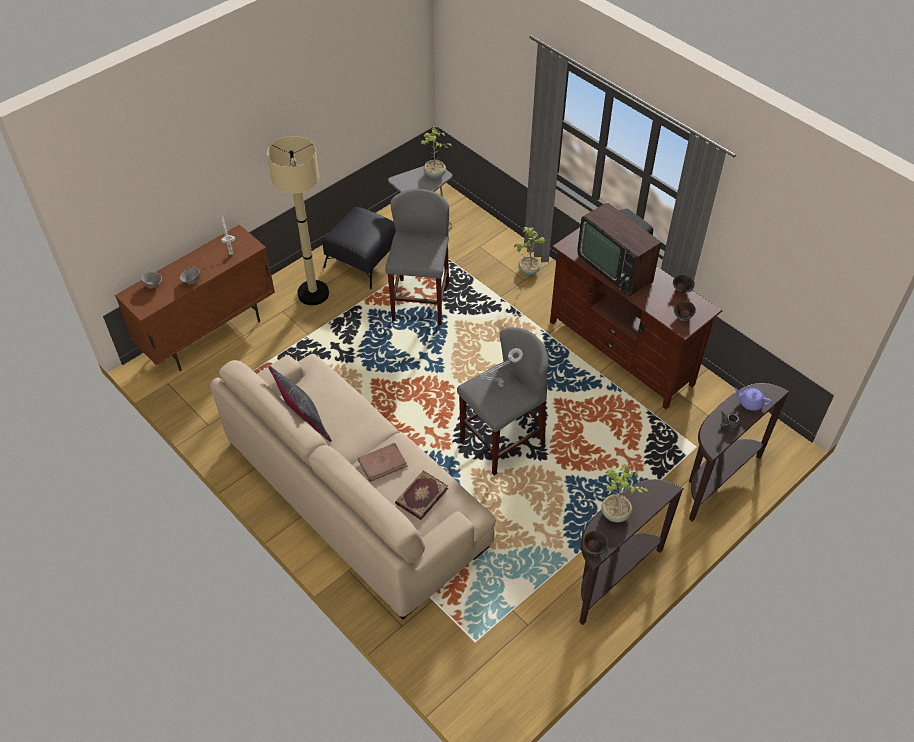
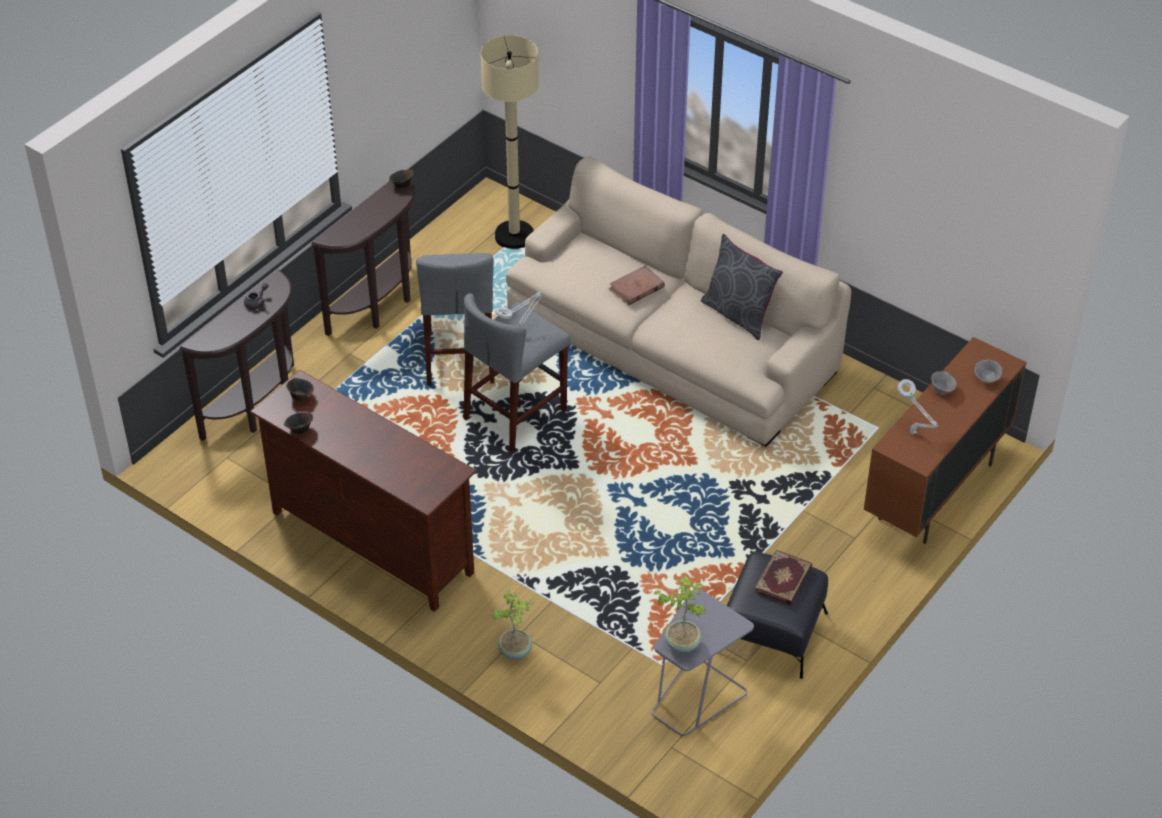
camera: 170 degrees right, 5 degrees down
(313, 293) = (823, 569): beige floor lamp -> beige floor lamp (514, 236)
(420, 302) = (665, 578): grey stool -> grey stool (460, 357)
(421, 495) = (586, 265): book -> book (784, 580)
(615, 514) = (382, 212): potted plant -> none
(617, 265) = (385, 452): television -> none
(750, 403) = (229, 327): purple teapot -> none

